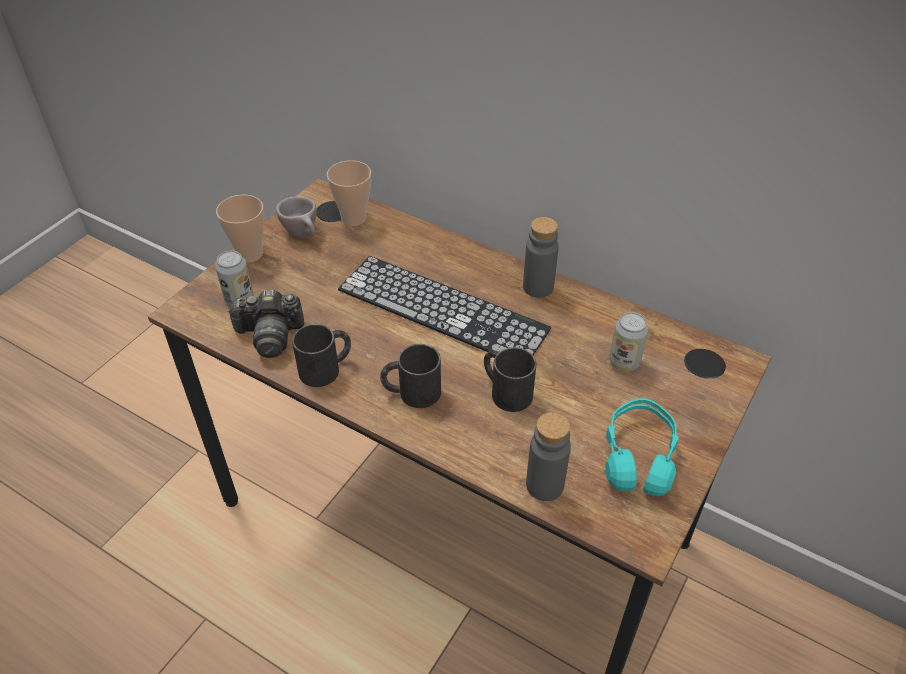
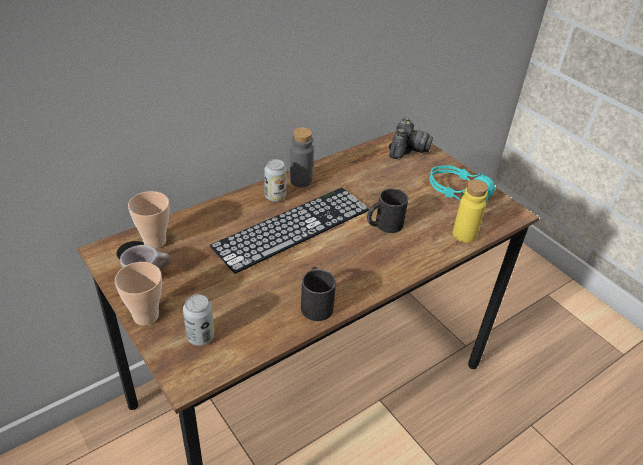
camera: 70 degrees left, 5 degrees down
(270, 335) = (259, 327): camera -> camera (407, 149)
(411, 392) = (363, 266): black mug -> none
(544, 485) = (464, 235): grey bottle -> yellow bottle
(624, 362) = (385, 172): can -> can (275, 196)

